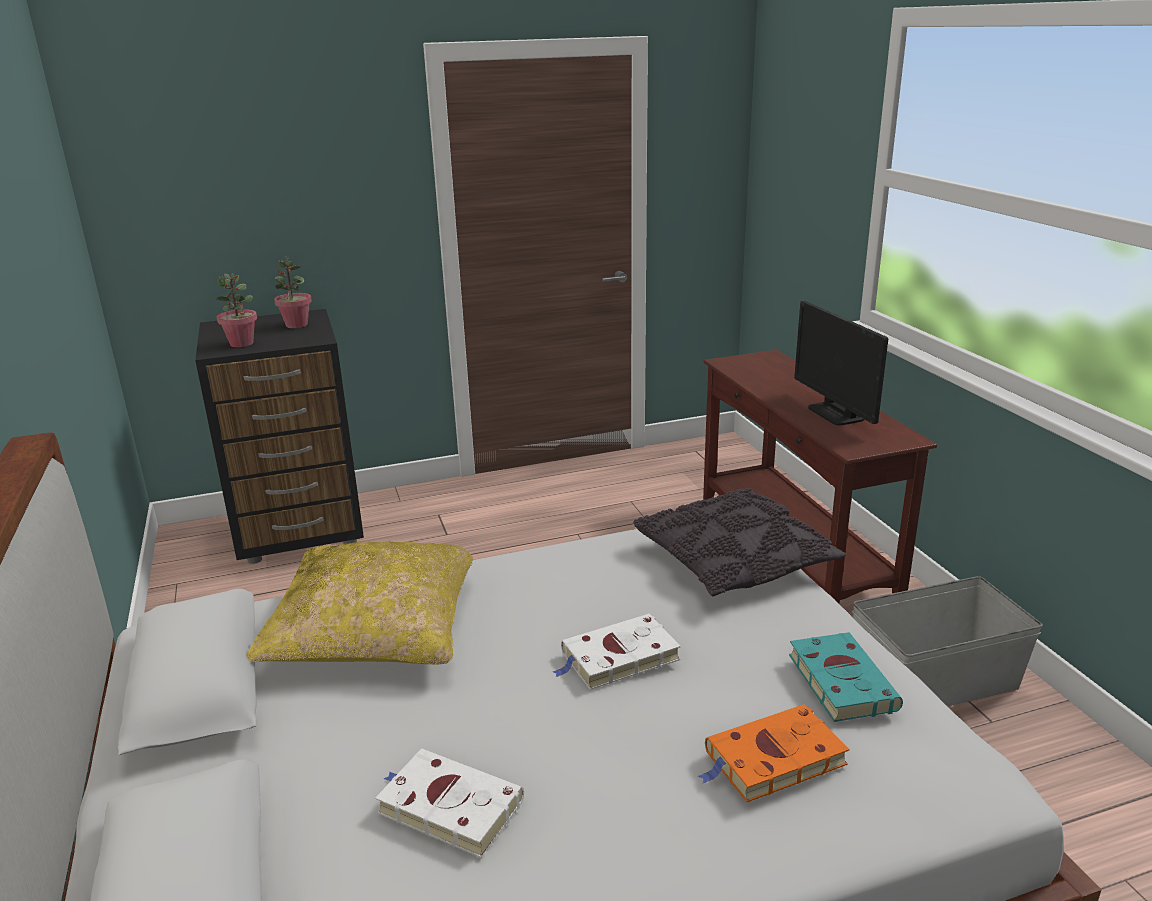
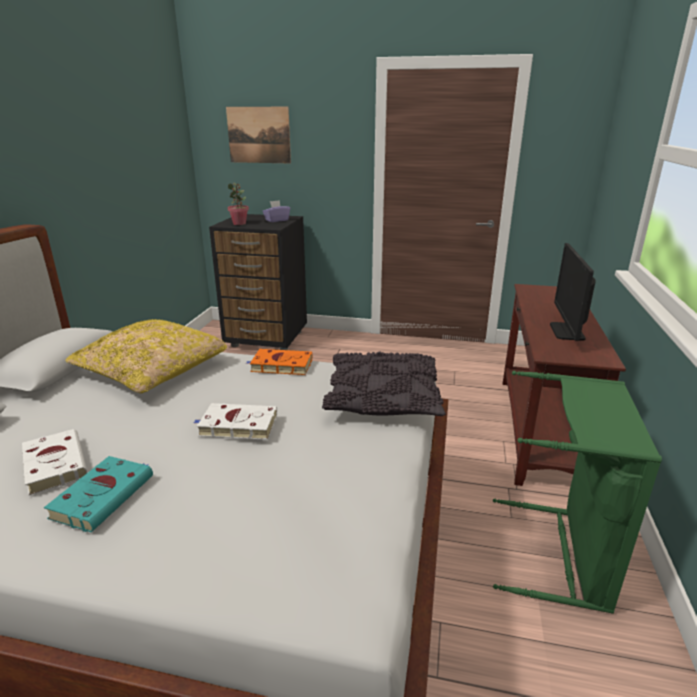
camera: 30 degrees right, 0 degrees up
(223, 179) = (259, 135): none -> picture
(296, 325) = (276, 220): potted plant -> purple tissue box
(772, 760) = (231, 518): orange book -> orange book (280, 365)
(839, 680) = (344, 490): turquoise book -> turquoise book (105, 495)
(935, 682) = (562, 554): grey storage box -> green laundry basket

